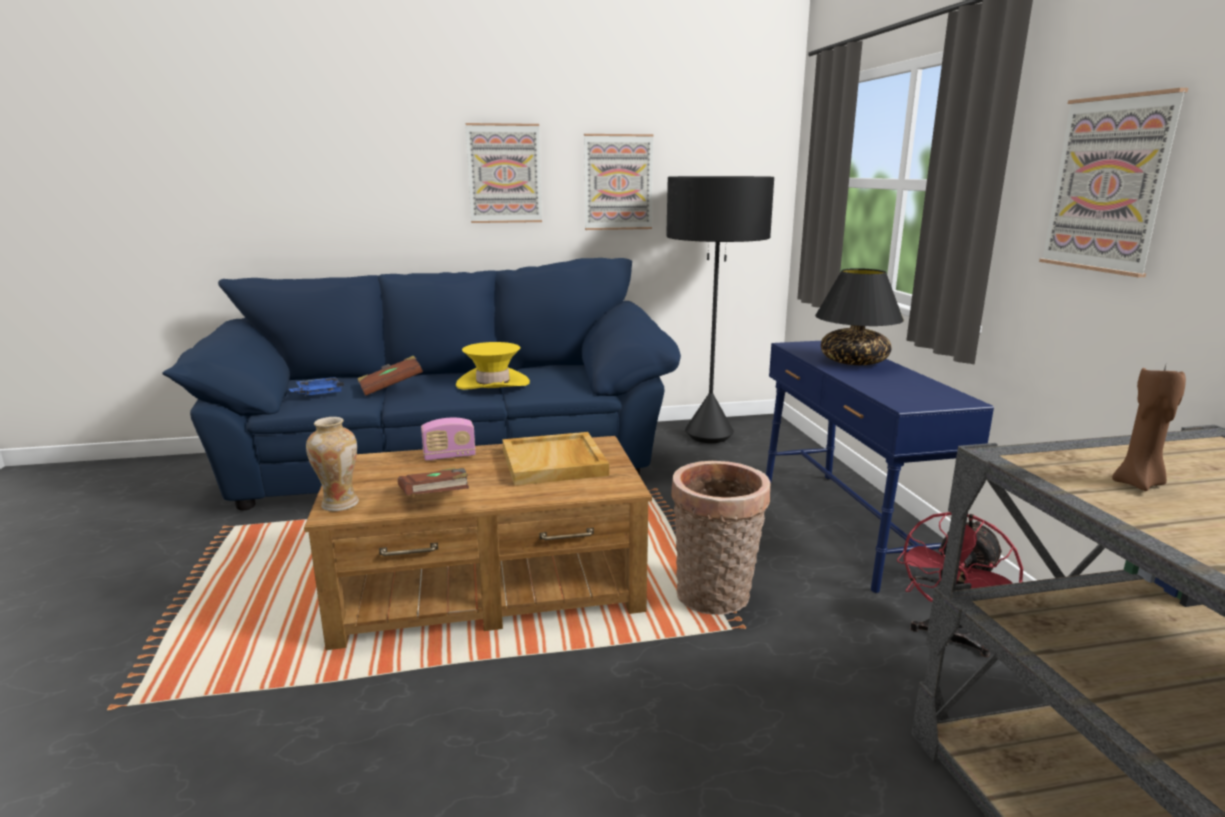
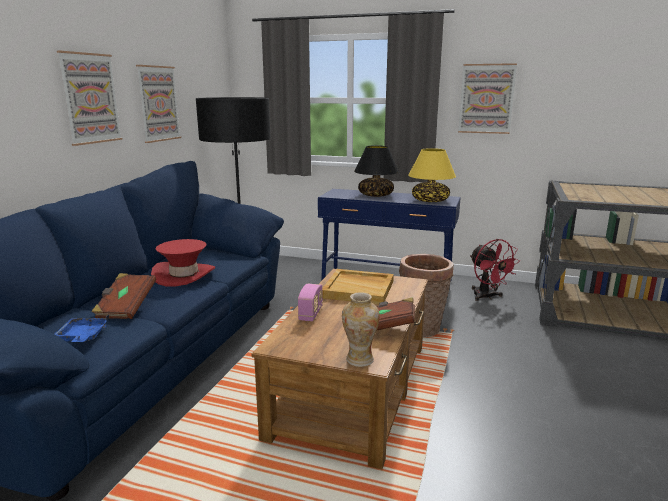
camera: 60 degrees left, 0 degrees up
(493, 383) = (184, 275): yellow hat -> red hat
(898, 392) = (430, 201): none -> yellow table lamp
(1138, 484) = (600, 196): brown candle -> none

